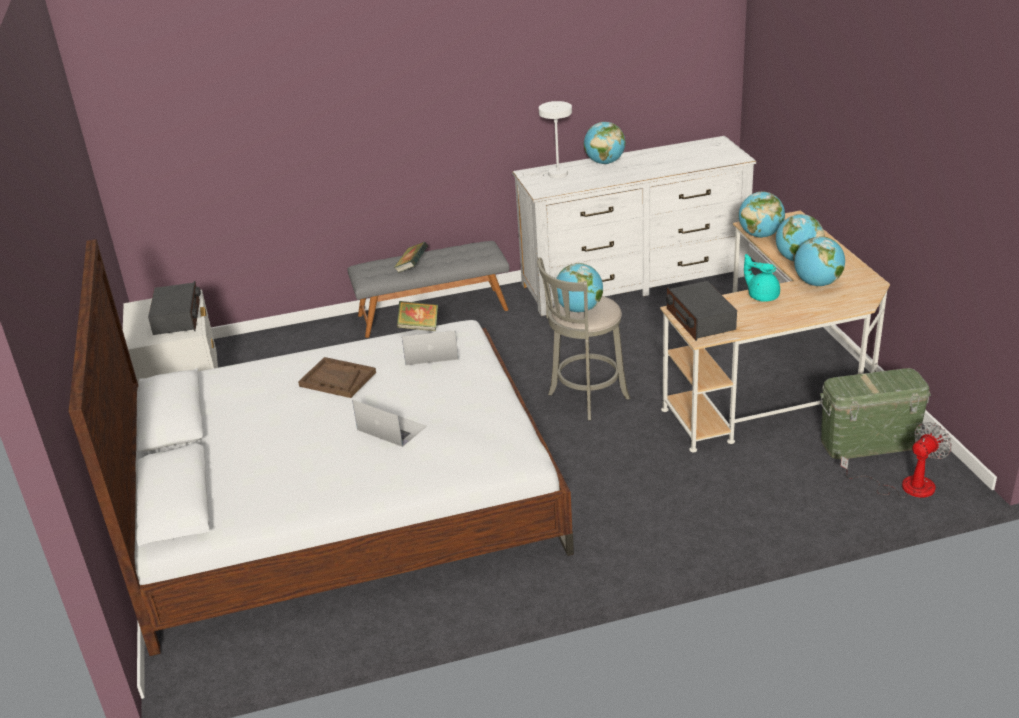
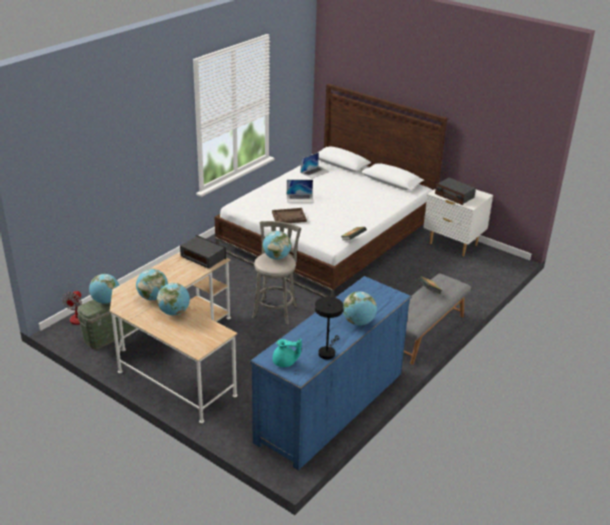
camera: 140 degrees right, 0 degrees up
(337, 379) = (351, 208): brown tray -> brown tray (289, 217)
(430, 353) = (328, 229): laptop -> laptop (315, 172)
(554, 174) = (378, 300): white table lamp -> none
(634, 280) = (330, 406): white dresser -> blue dresser
(668, 150) = (327, 352): none -> black table lamp
(760, 235) = (210, 326): globe -> globe (106, 301)
(762, 296) = (180, 280): turquoise teapot -> turquoise teapot (285, 362)

